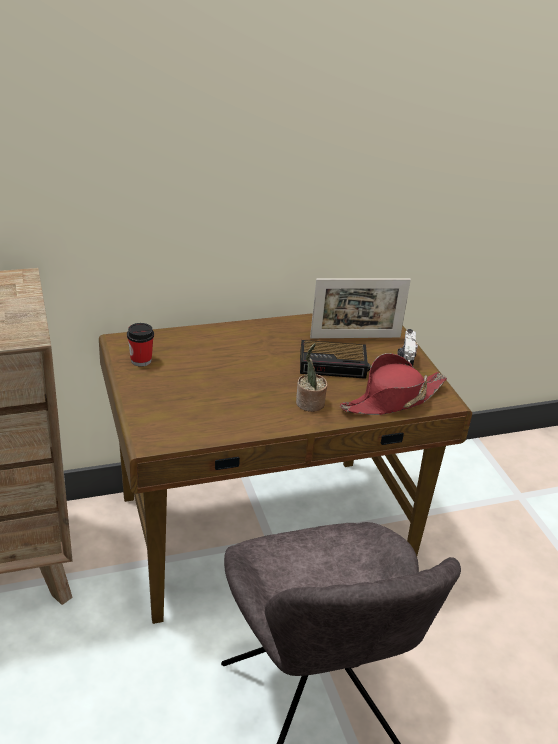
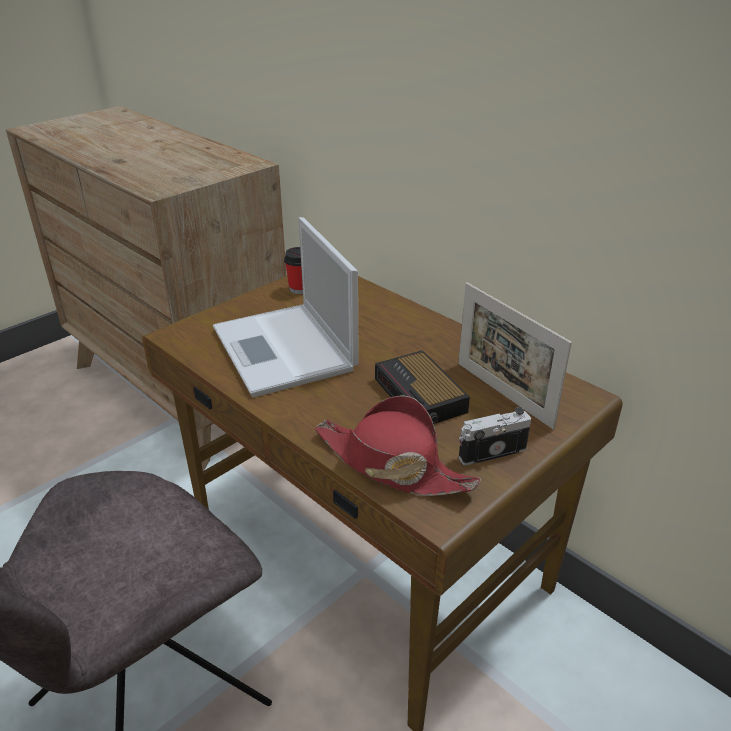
camera: 65 degrees right, 0 degrees up
(229, 396) = (285, 350): none -> laptop
(309, 404) = (318, 403): potted plant -> none

